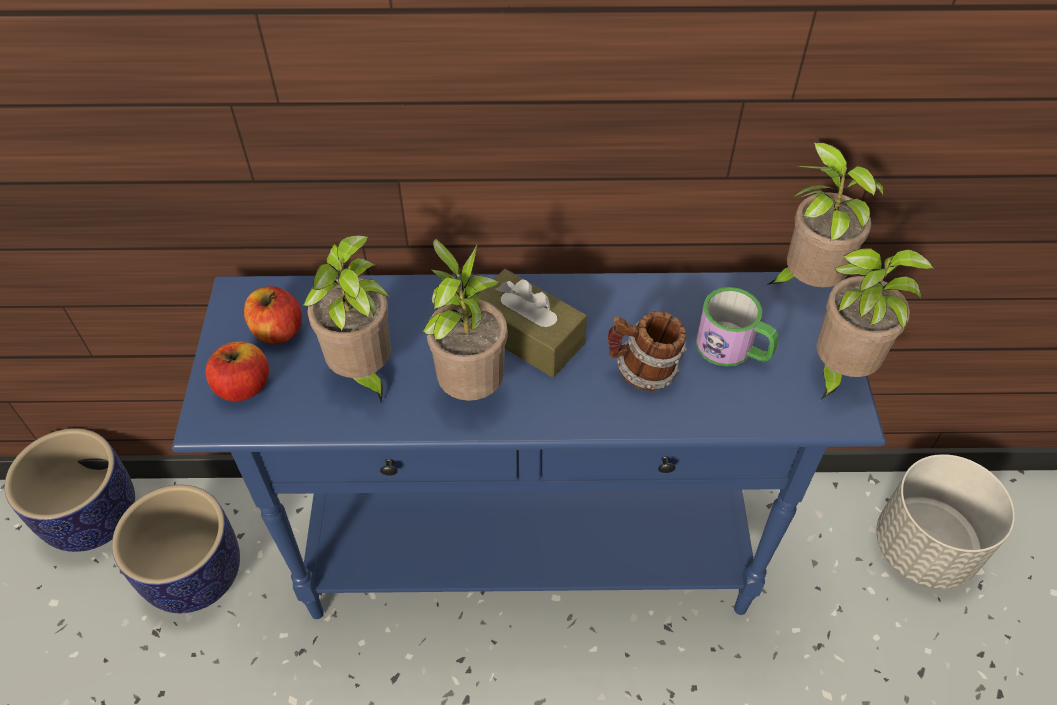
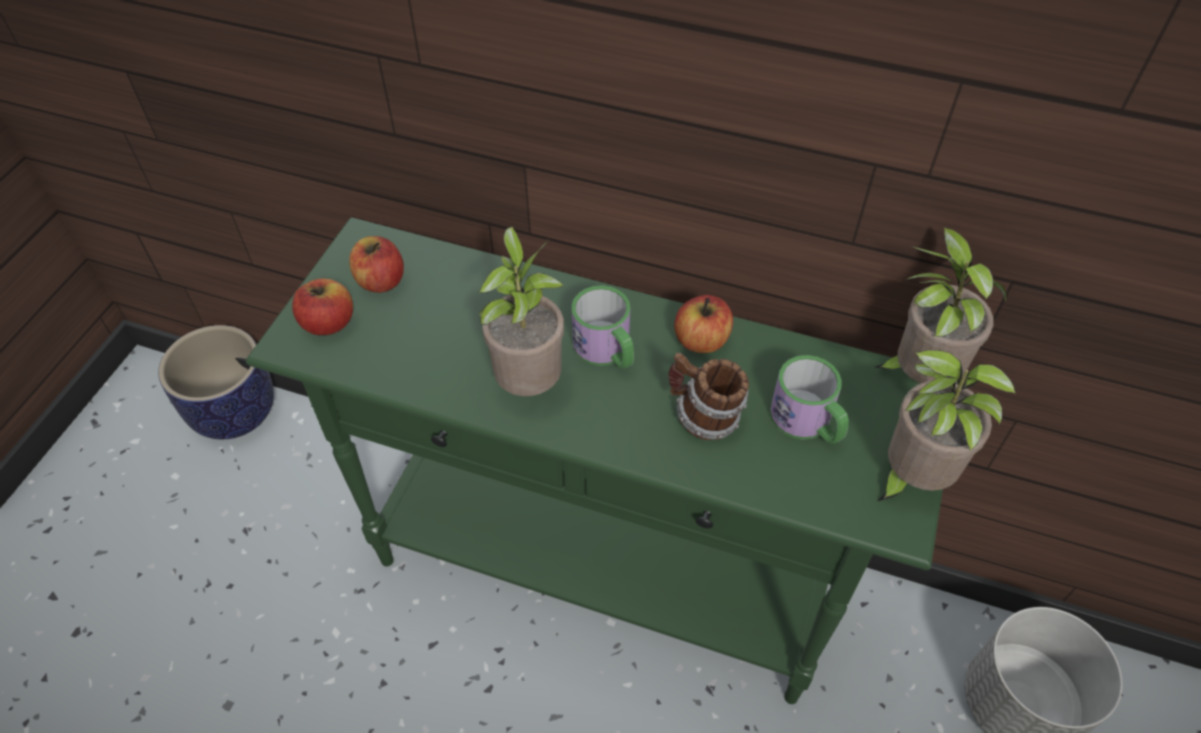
camera: 20 degrees right, 0 degrees up
(194, 575) = (297, 490): planter -> none
(363, 373) = (437, 341): potted plant -> none
(528, 336) = (607, 351): brown tissue box -> mug
(530, 553) = (603, 571): blue console table -> green console table
(609, 302) = (701, 340): none -> apple

